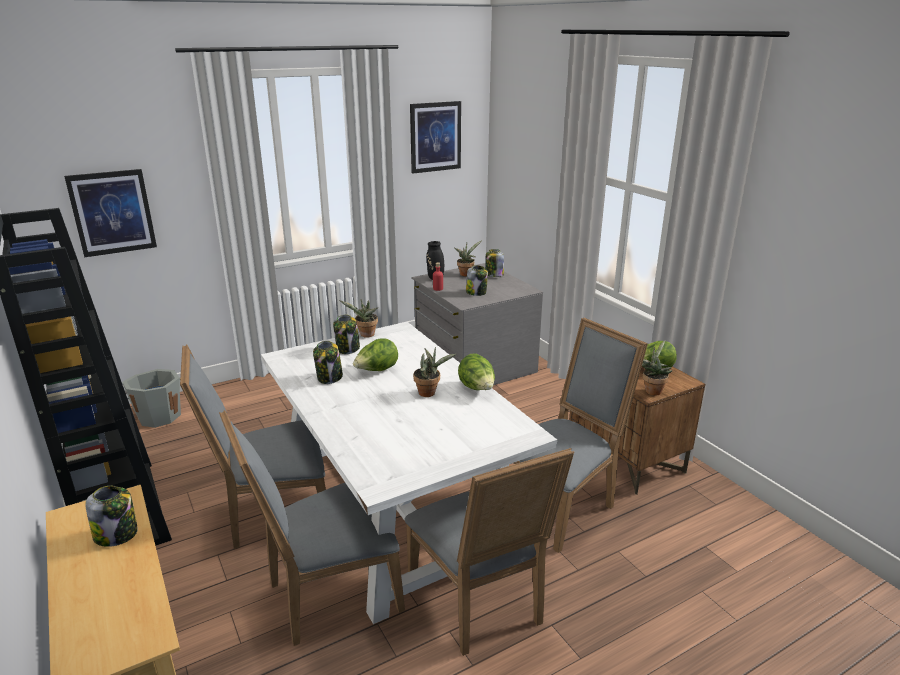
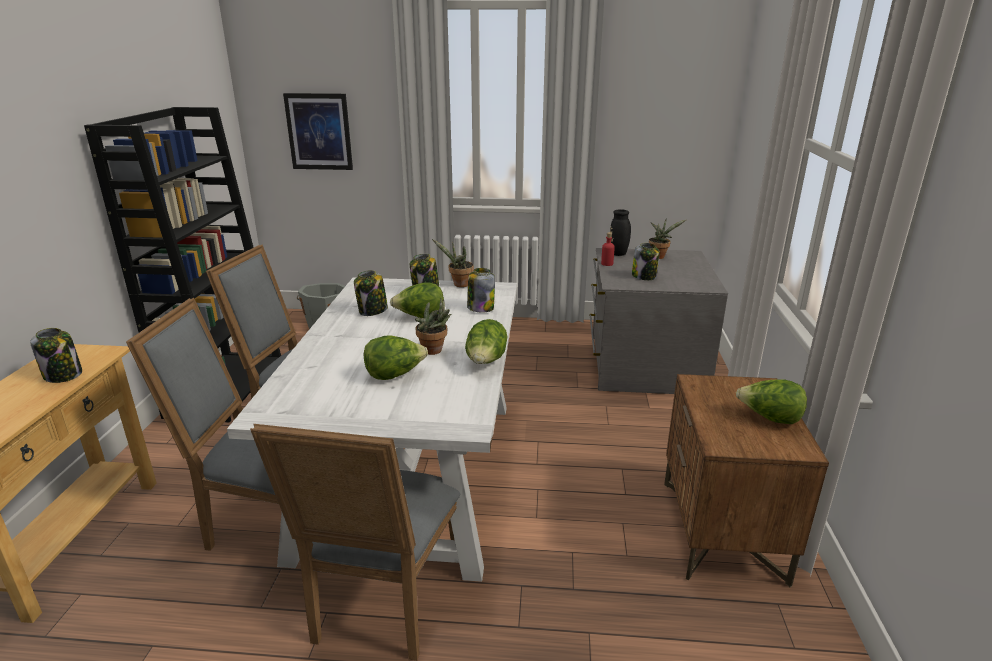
camera: 35 degrees right, 0 degrees up
(429, 420) = (395, 375): none -> lettuce
(435, 137) = (664, 90): picture -> none
(494, 275) = (690, 264): jar -> jar (480, 308)
(560, 504) = (579, 546): grey chair -> none
(652, 390) = (732, 442): potted plant -> none

